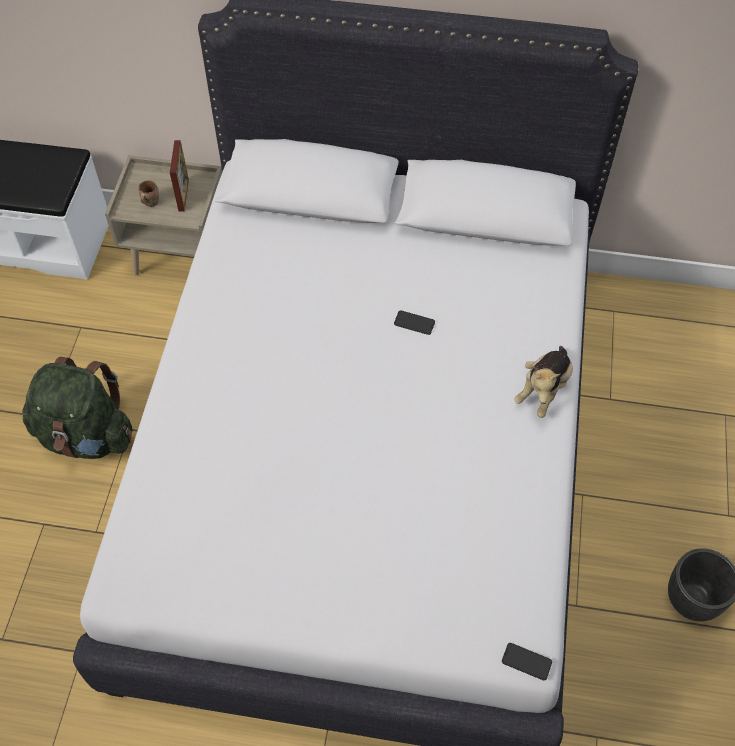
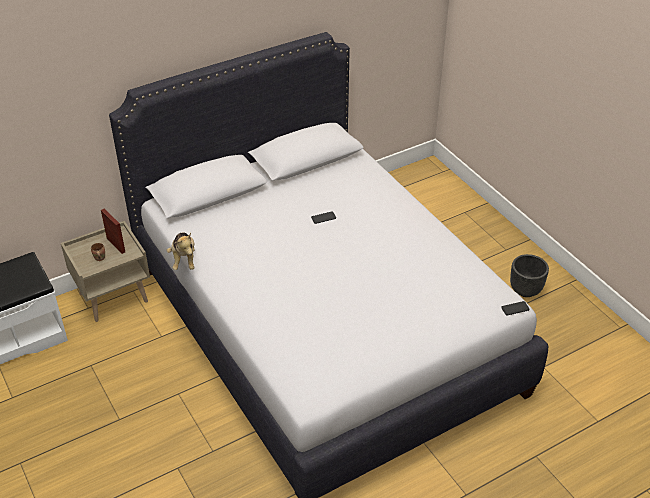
camera: 40 degrees left, 15 degrees down
(86, 436) = (155, 412): green backpack -> none
(543, 389) = (410, 211): plush toy -> plush toy (184, 260)

